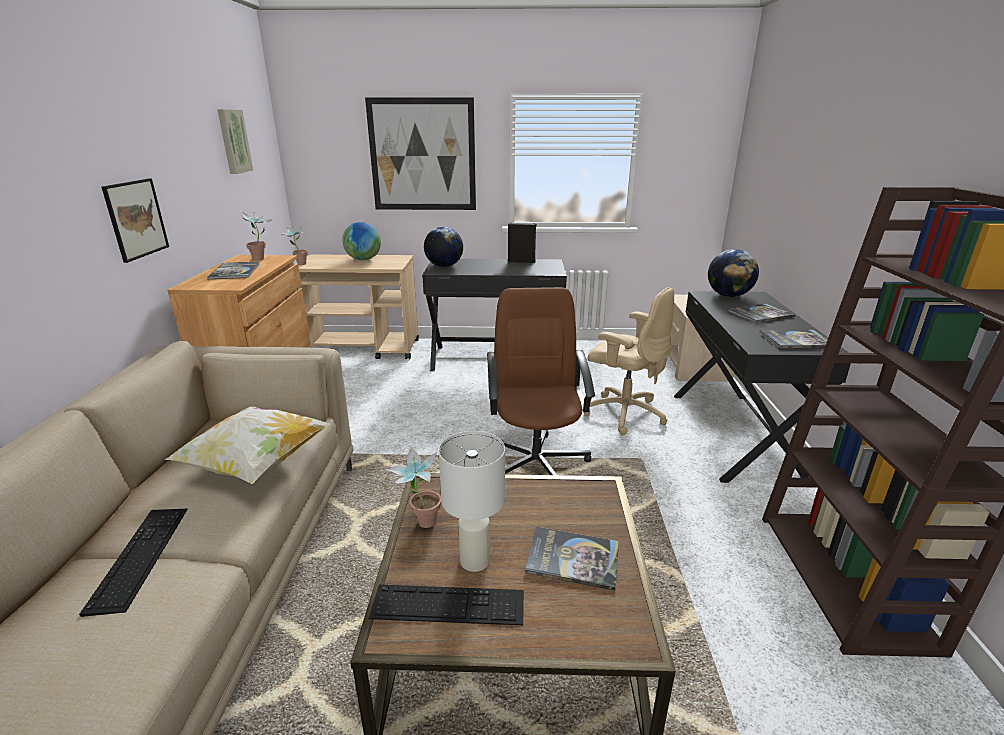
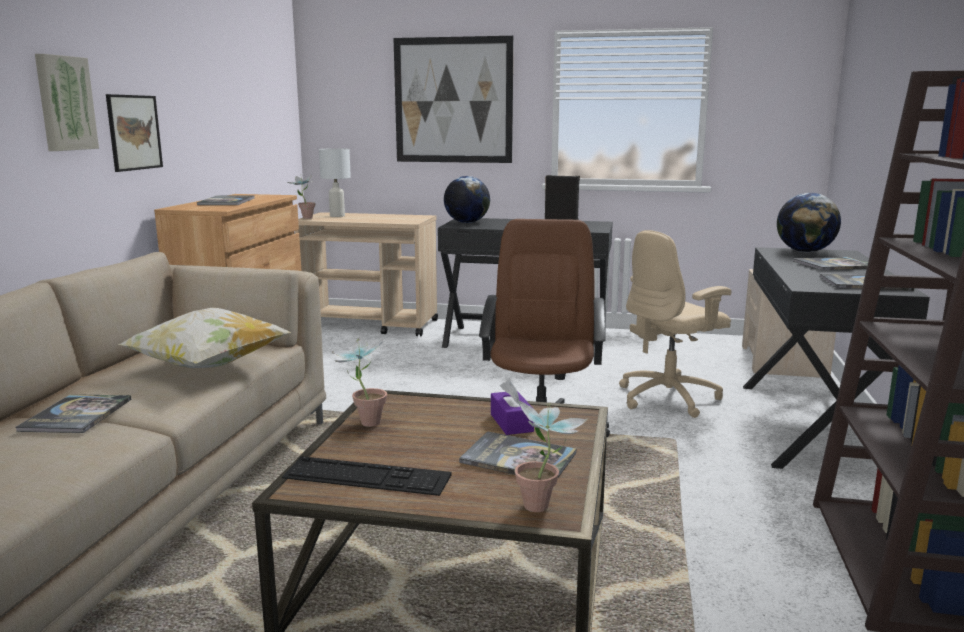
camera: 10 degrees right, 10 degrees down
(140, 556) = (76, 415): keyboard -> book
(233, 141) = (246, 77): picture -> picture (64, 103)
(262, 259) = (258, 196): potted plant -> potted plant (544, 508)
(364, 259) = (378, 217): globe -> none
(476, 560) = (410, 451): white table lamp -> white table lamp (337, 216)
(550, 508) = (511, 423): none -> purple tissue box
(623, 413) = (669, 398): beige office chair -> beige office chair turned 105 degrees clockwise

